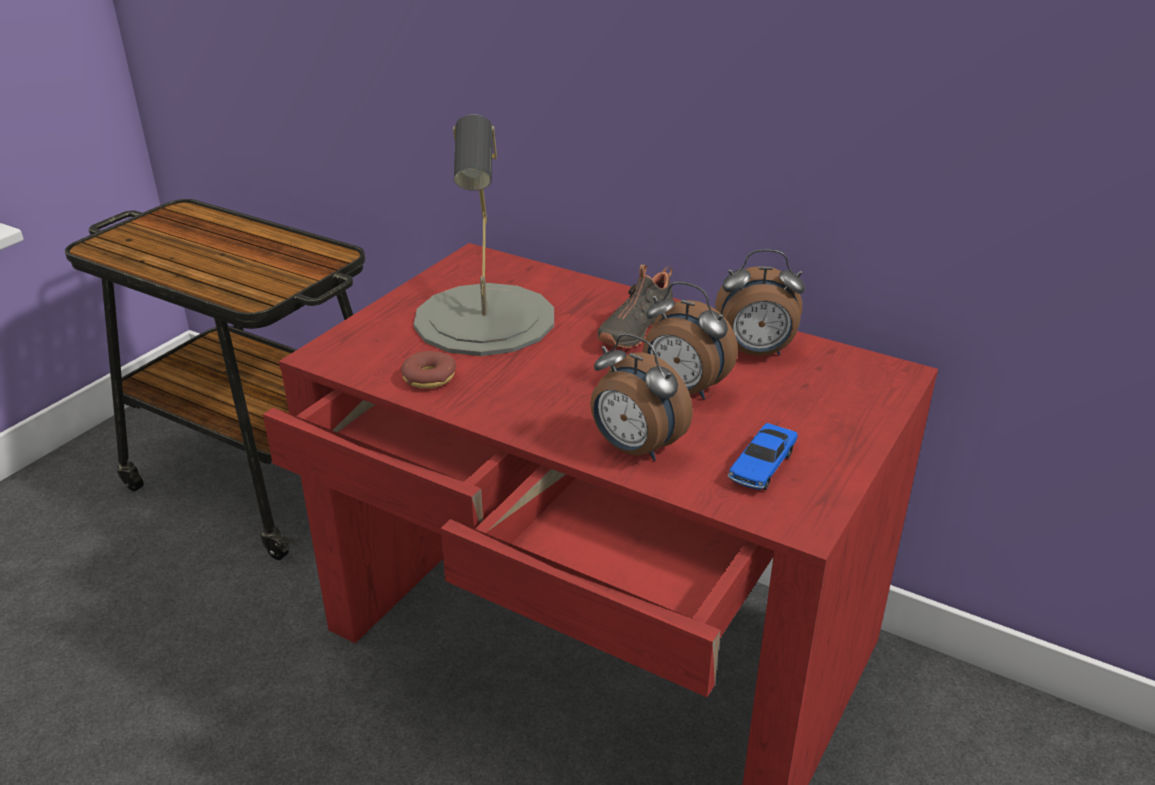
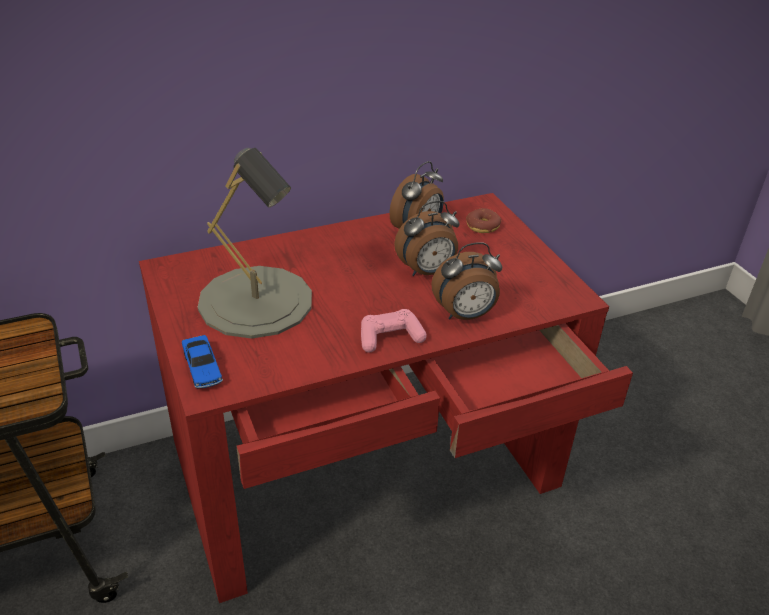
camera: 55 degrees left, 5 degrees up
(429, 378) = (300, 355): donut -> donut (482, 226)
(525, 417) = (390, 338): none -> pink game controller
(634, 328) = (342, 254): black shoe -> none
(762, 466) = (521, 284): toy car -> toy car (202, 368)

